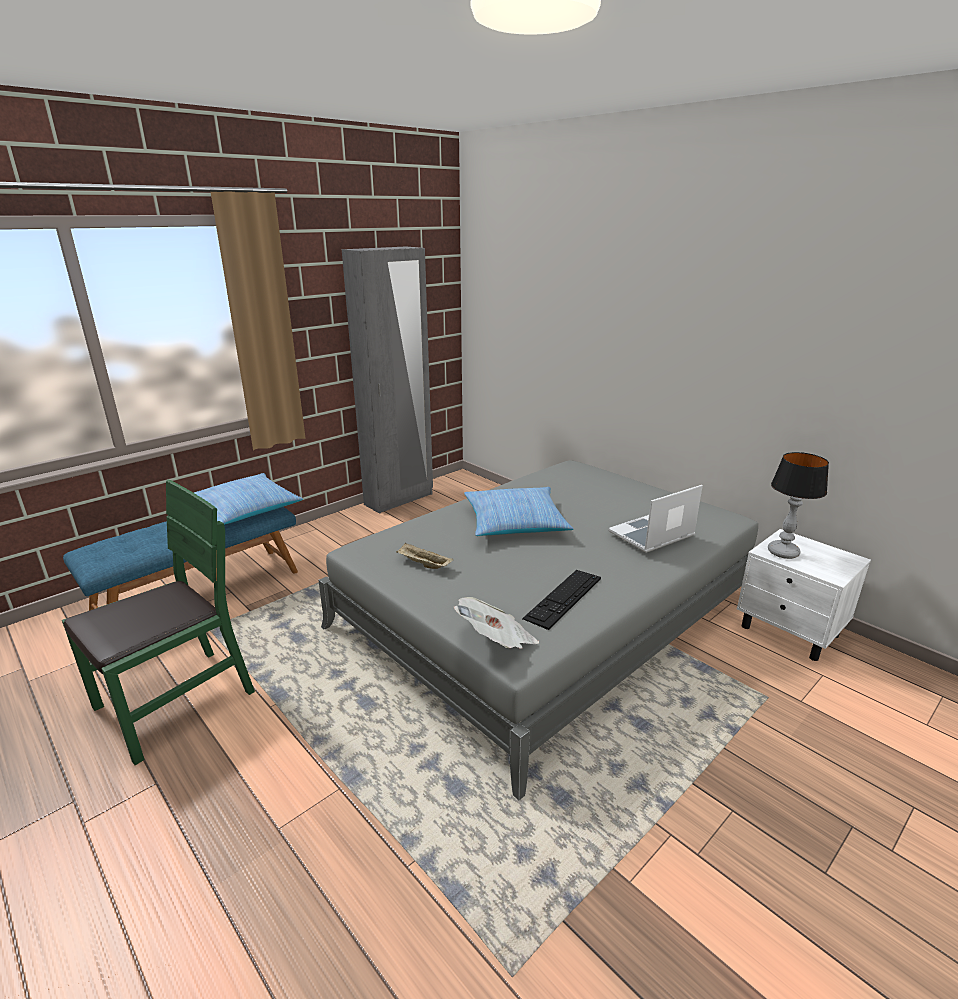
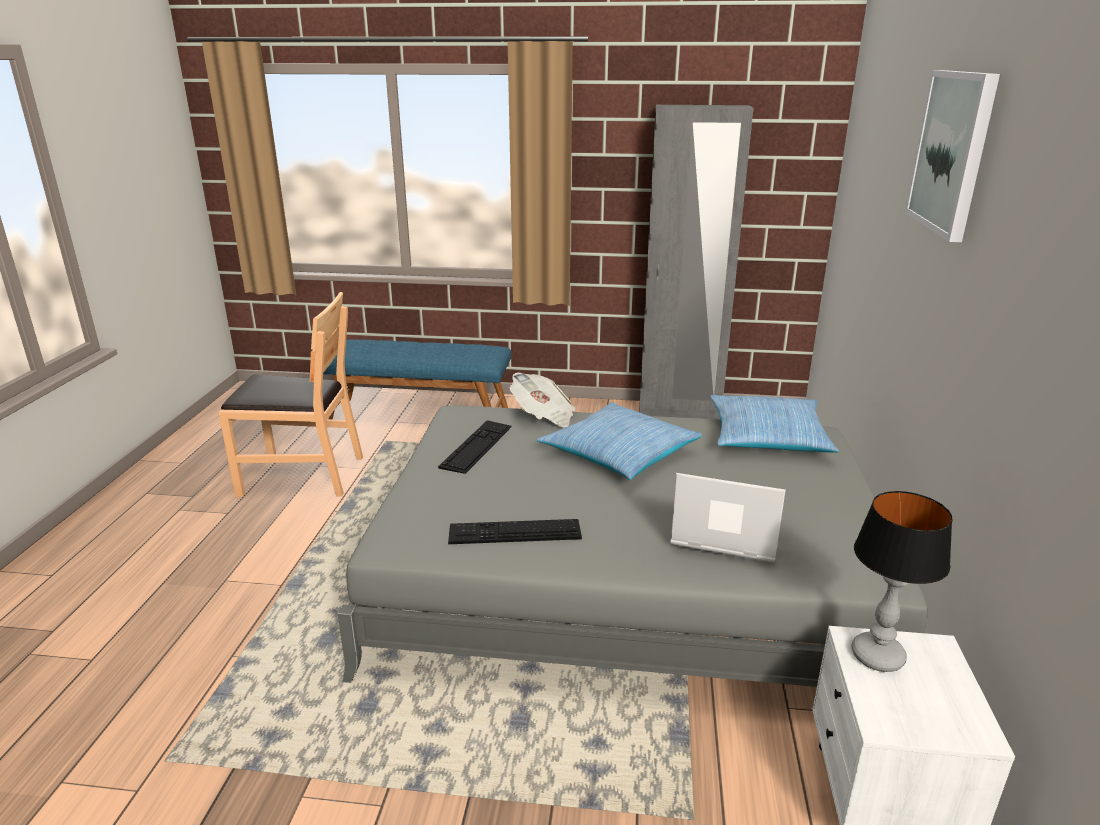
camera: 50 degrees right, 0 degrees up
(175, 701) = (302, 475): green chair -> brown chair
(245, 509) = (470, 353): pillow -> pillow (768, 436)
(423, 564) = (477, 446): beige tray -> keyboard
(496, 641) = (399, 526): newspaper -> newspaper (543, 416)
(654, 264) = (952, 152): none -> picture

